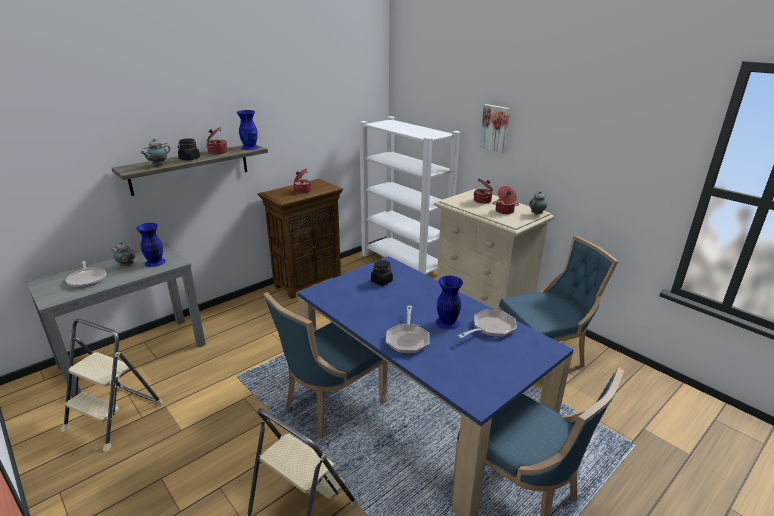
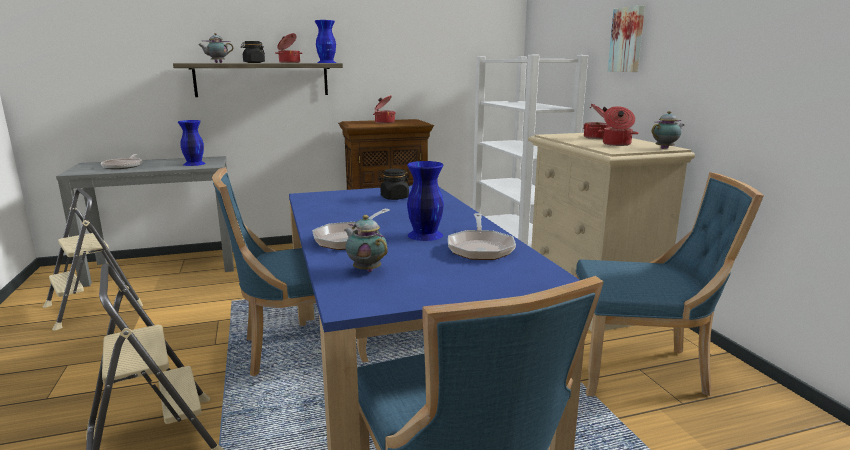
camera: 25 degrees right, 10 degrees down
(126, 265) = (168, 163): teapot -> teapot (366, 269)
(491, 328) = (480, 248): frying pan -> frying pan turned 105 degrees clockwise

